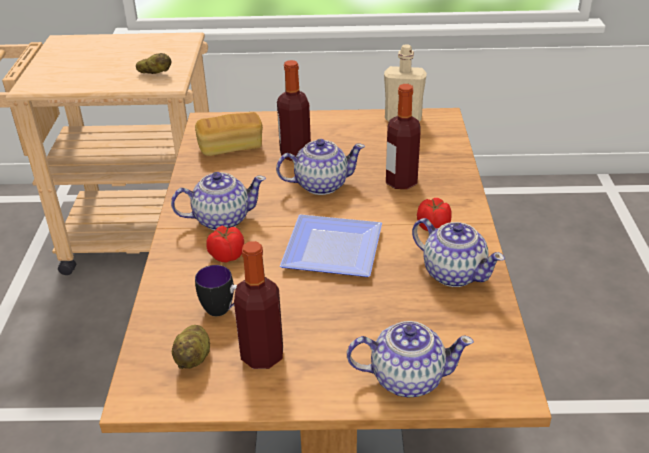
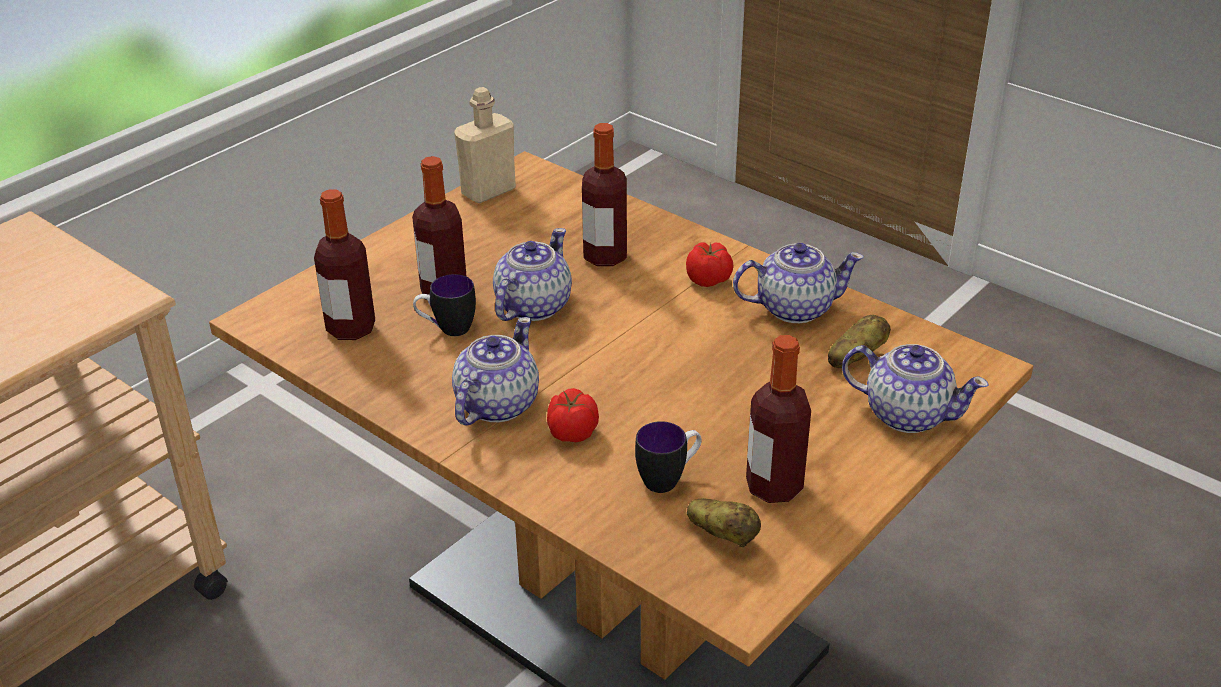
camera: 50 degrees left, 0 degrees up
(155, 74) = (78, 296): potato -> potato (855, 357)
(231, 147) = (351, 328): bread -> bottle
(265, 172) = (447, 329): none -> mug
(329, 251) = (659, 361): plate -> none
(406, 378) = (906, 414): teapot -> teapot turned 75 degrees clockwise

